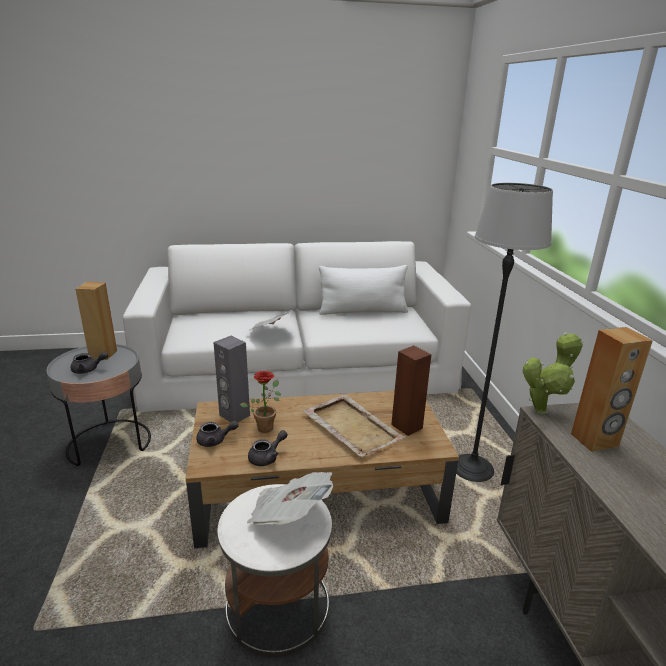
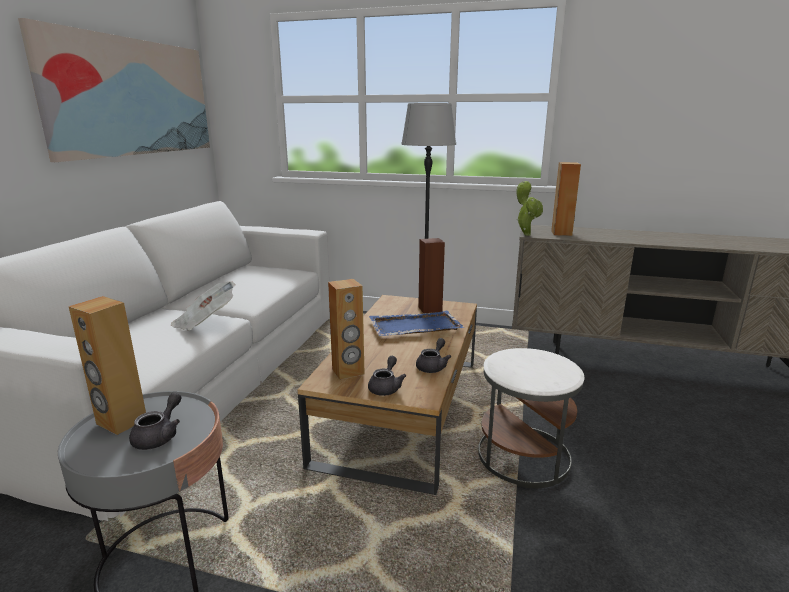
camera: 65 degrees left, 5 degrees down
(234, 415) = (348, 372): grey speaker -> brown speaker
(266, 426) = (382, 359): potted plant -> none
(267, 457) = (433, 366): grey teapot -> grey teapot turned 45 degrees clockwise
(289, 515) = (527, 361): newspaper -> none
(351, 426) = (414, 326): beige tray -> blue tray
(360, 142) = (133, 97): none -> picture
(363, 311) = (229, 278): white pillow -> none

